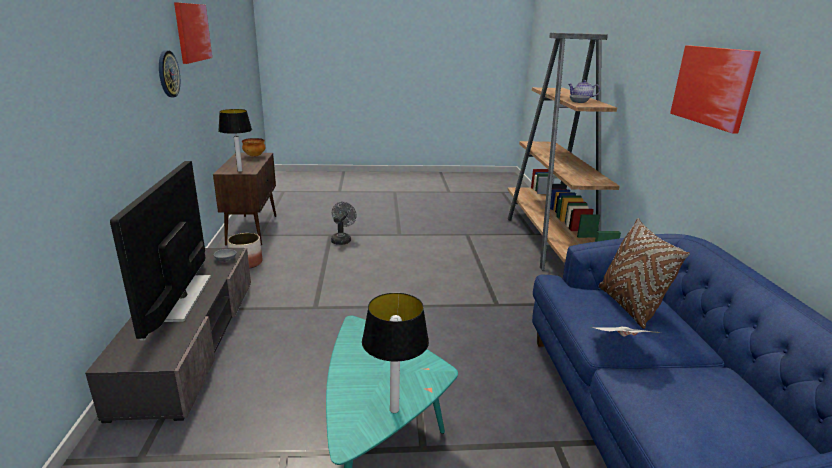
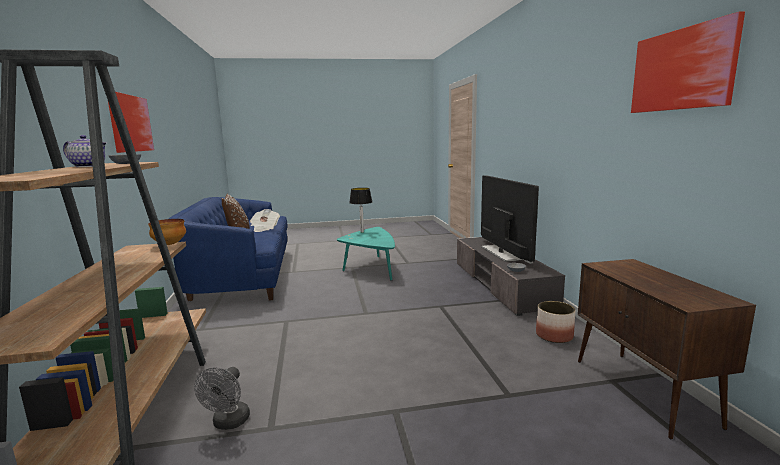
camera: 175 degrees right, 10 degrees down
(168, 74) = (602, 122): wall clock -> none
(239, 171) = (614, 265): table lamp -> none
(255, 156) = (686, 296): bowl -> bowl (169, 244)
(342, 239) = (481, 386): grey fan -> grey fan (228, 423)

